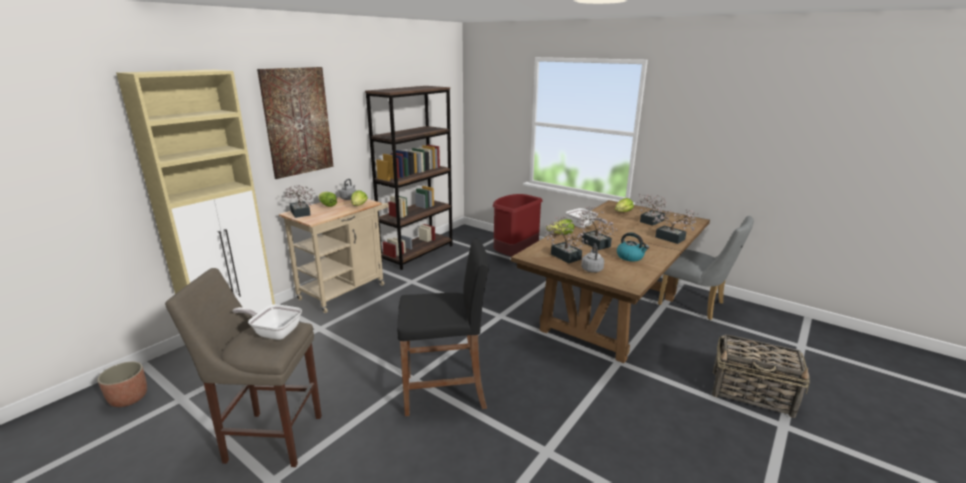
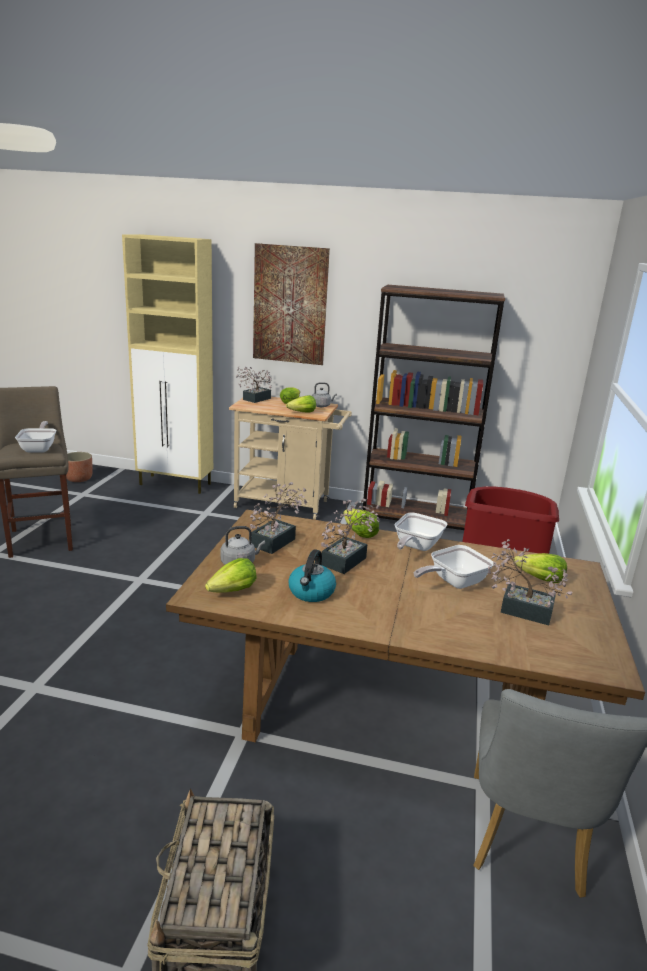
camera: 65 degrees right, 0 degrees up
(445, 392) = (123, 602): black stool -> none
(623, 227) = (453, 582): none -> frying pan
(626, 275) = (233, 591): none -> lettuce
(673, 239) = (442, 635): potted plant -> none

